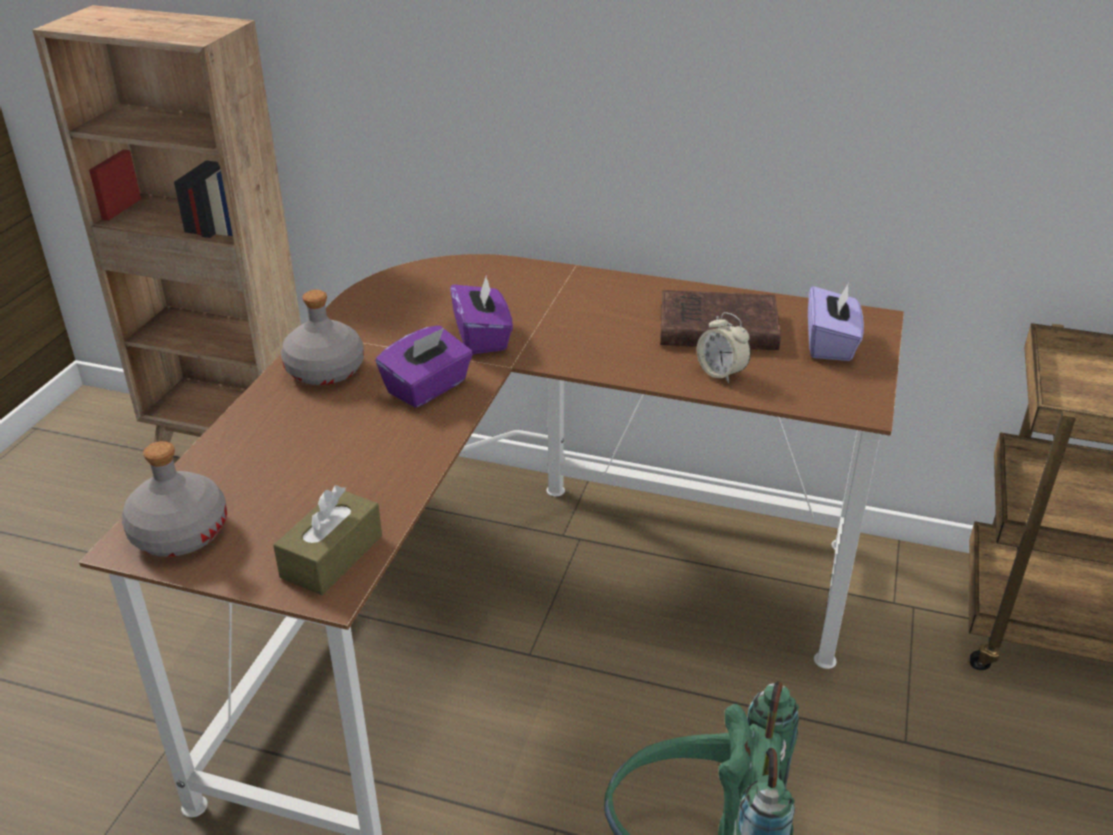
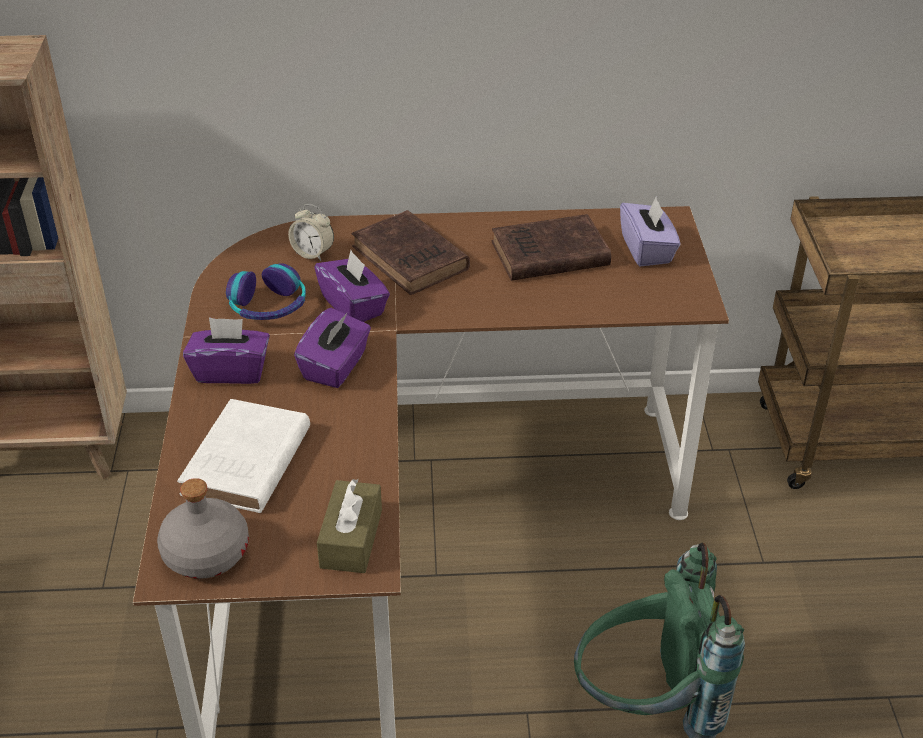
camera: 20 degrees left, 5 degrees up
(277, 458) = (245, 464): none -> white book
(324, 371) = (231, 371): grey bottle -> purple tissue box
(399, 321) = (268, 306): none -> headphones
(568, 307) = (412, 260): none -> brown book
(721, 373) = (574, 297): alarm clock -> alarm clock (313, 253)

